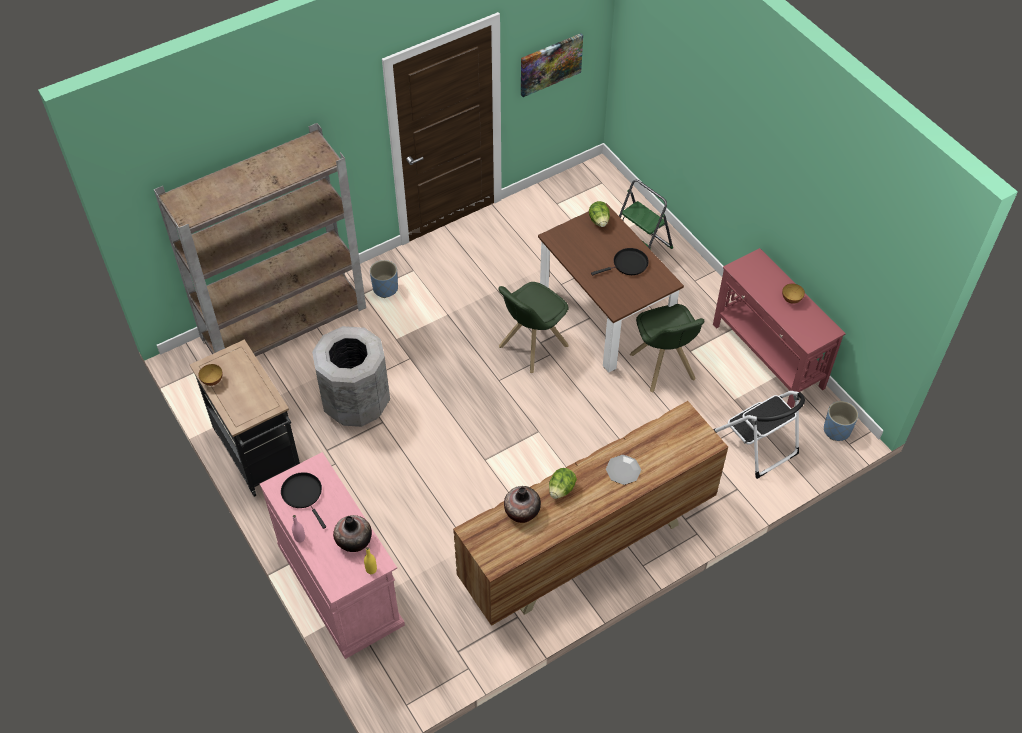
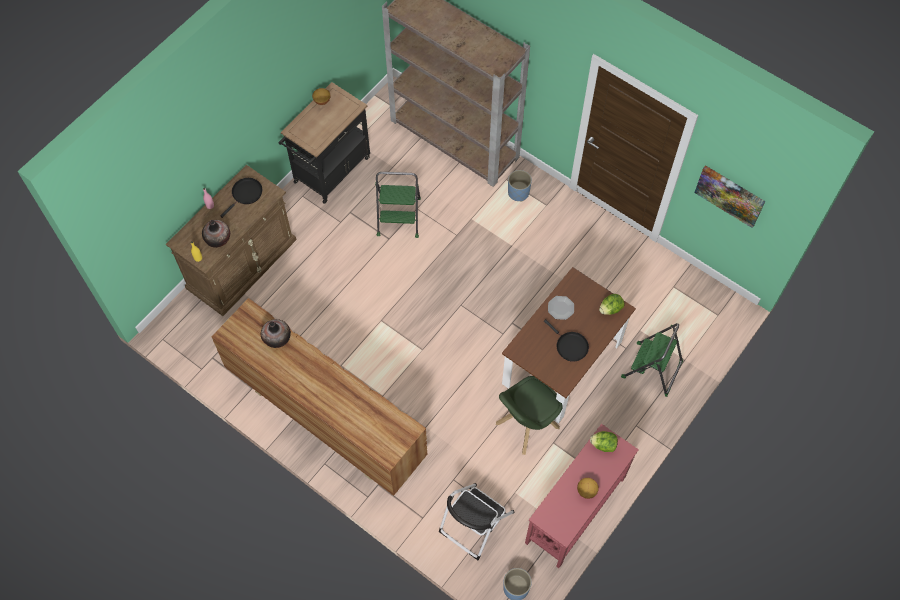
camera: 70 degrees right, 10 degrees up
(340, 585) = (241, 263): pink dresser -> brown dresser
(356, 403) = (399, 214): grey trash can -> green step ladder
(532, 346) = (506, 318): green chair -> none
(561, 489) = (306, 359): lettuce -> lettuce (603, 445)
(623, 470) = (338, 398): plate -> plate (560, 308)

